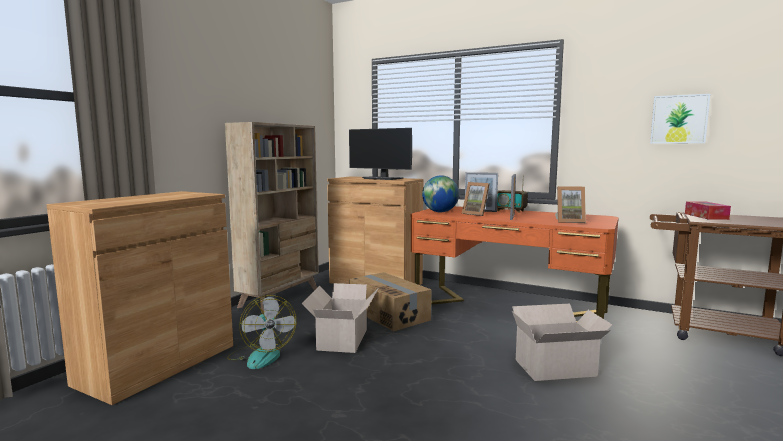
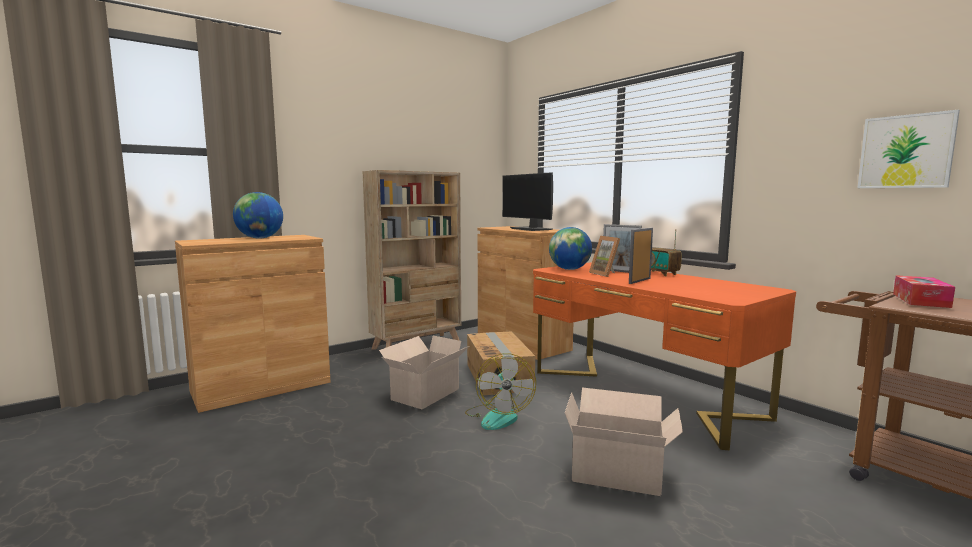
camera: 25 degrees right, 0 degrees up
(152, 197) = (260, 238): none -> globe
(261, 355) = (341, 395): fan -> fan (498, 416)
(569, 221) = (703, 291): picture frame -> none

